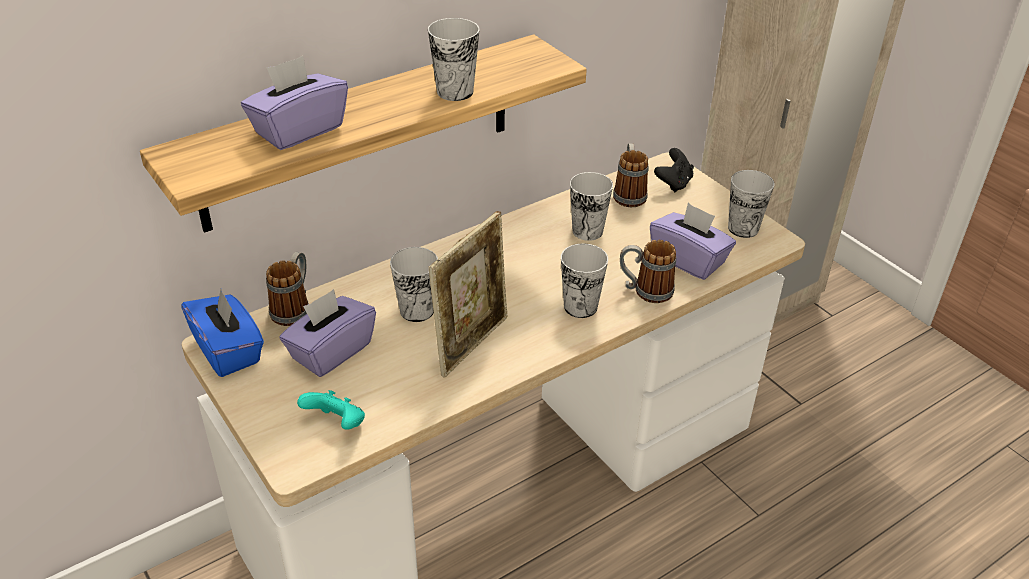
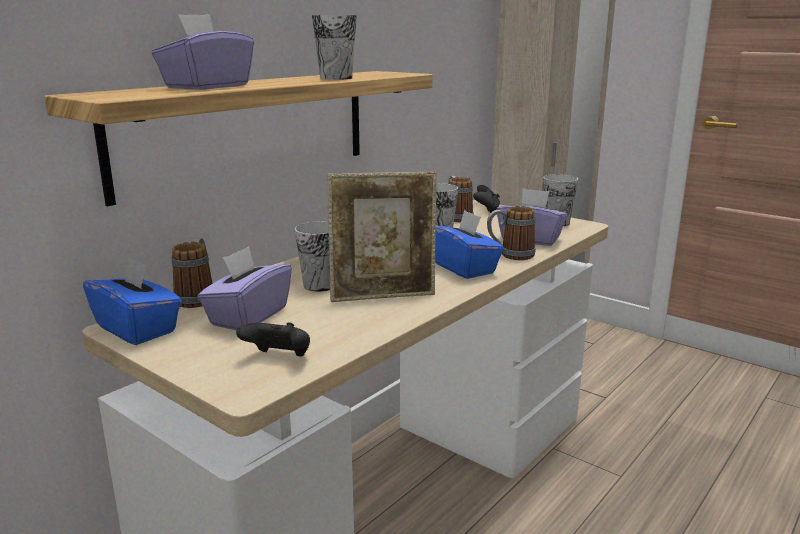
camera: 15 degrees left, 20 degrees down
(337, 424) = (279, 358): turquoise game controller -> black game controller
(472, 343) = (383, 296): picture frame -> picture frame turned 60 degrees clockwise
(580, 307) = (464, 268): cup -> blue tissue box

